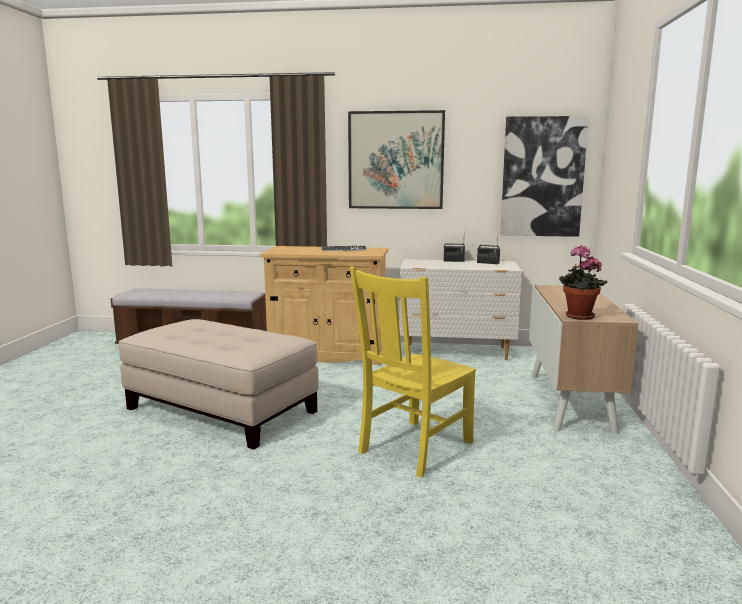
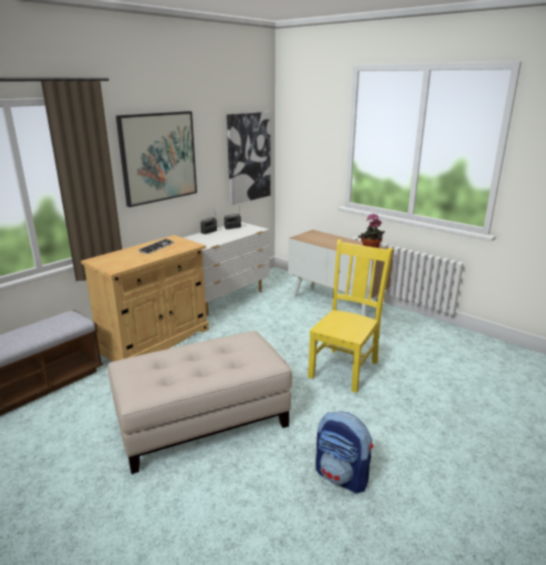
camera: 55 degrees left, 10 degrees up
(188, 502) = (342, 476): none -> backpack
(413, 448) = (345, 368): yellow chair -> yellow chair turned 135 degrees counterclockwise

